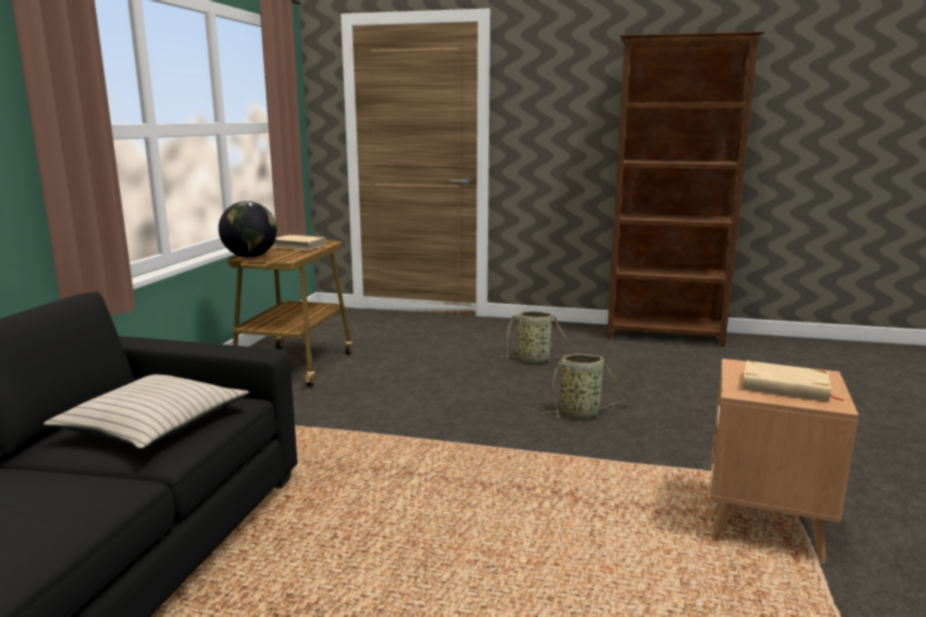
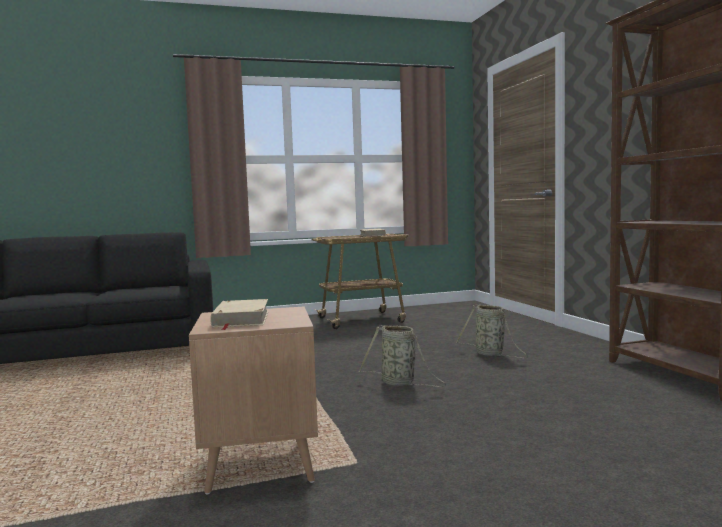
camera: 60 degrees right, 10 degrees down
(153, 426) = (136, 290): beige pillow -> none
(250, 256) = (328, 236): globe -> none

